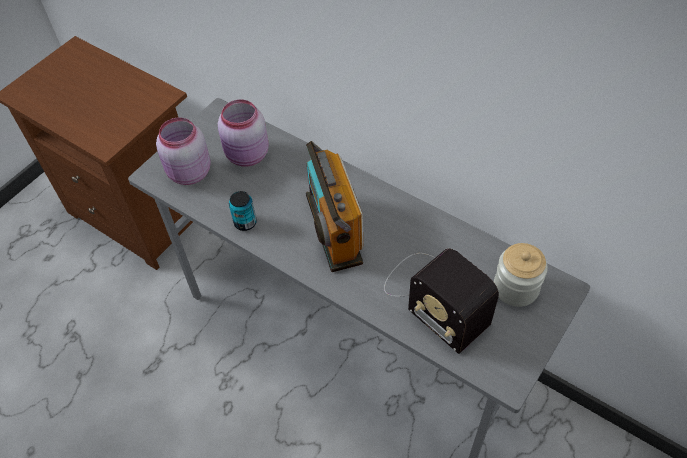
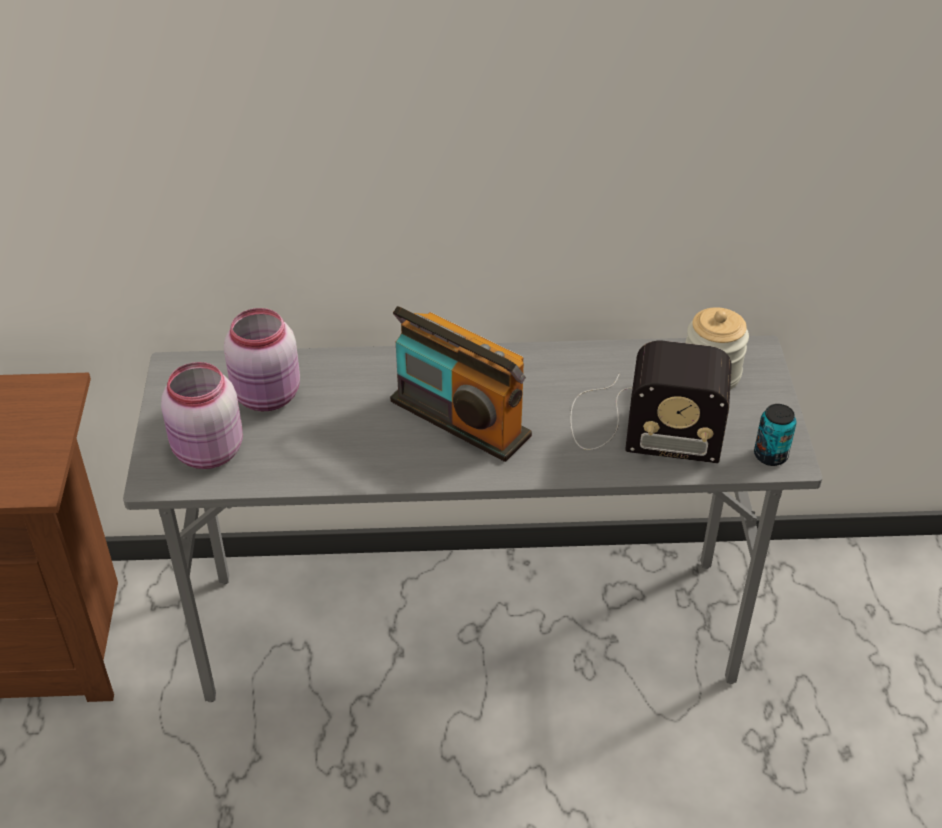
camera: 40 degrees left, 10 degrees down
(245, 222) = (345, 467): can -> can (770, 455)

